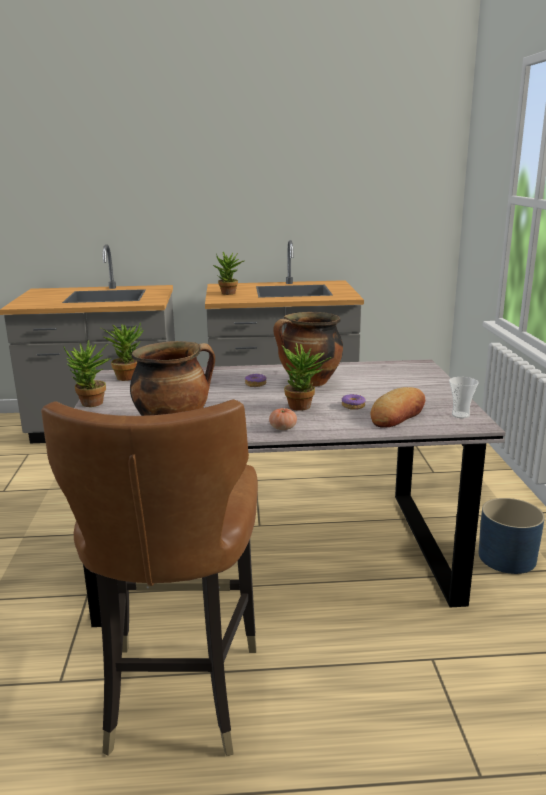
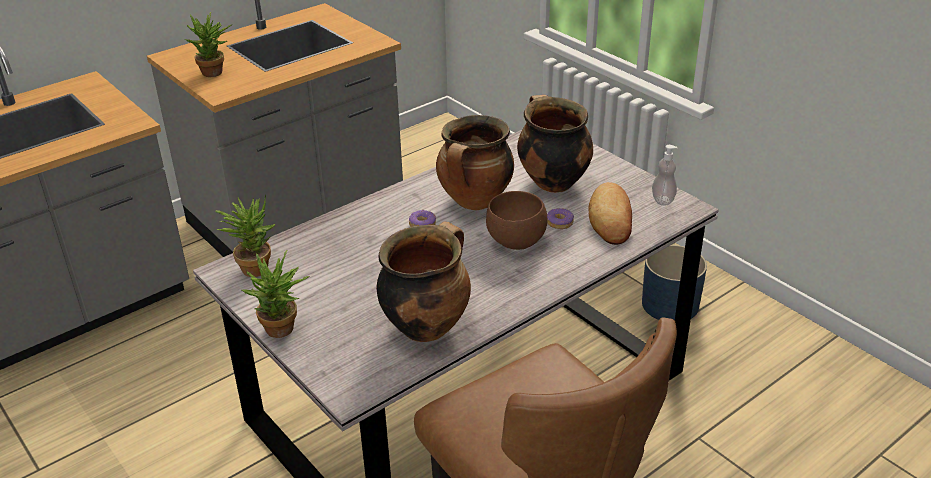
camera: 35 degrees left, 15 degrees up
(283, 428) = (535, 282): tomato -> none
(304, 407) = (516, 242): potted plant -> brown bowl
(382, 386) = (552, 182): none -> cooking pot
(460, 415) = (663, 200): cup -> soap dispenser

